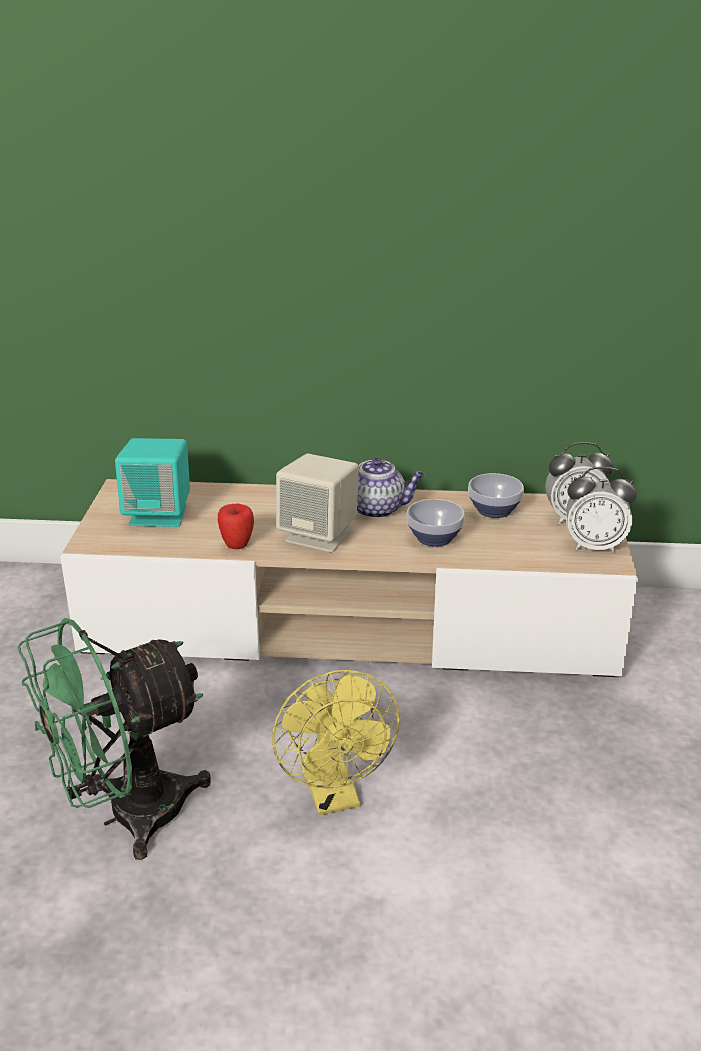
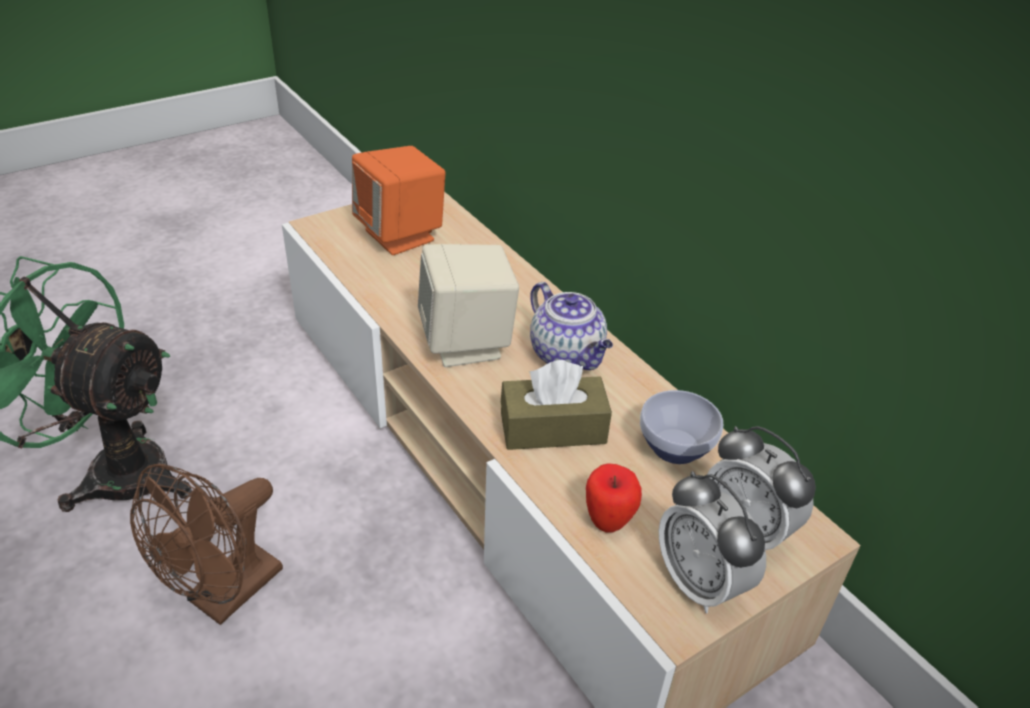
camera: 50 degrees right, 10 degrees up
(159, 515) = (401, 235): turquoise speaker -> orange speaker
(237, 545) = (395, 302): apple -> apple (608, 521)
(334, 796) = (225, 596): yellow fan -> brown fan
(435, 539) = (553, 428): bowl -> brown tissue box

